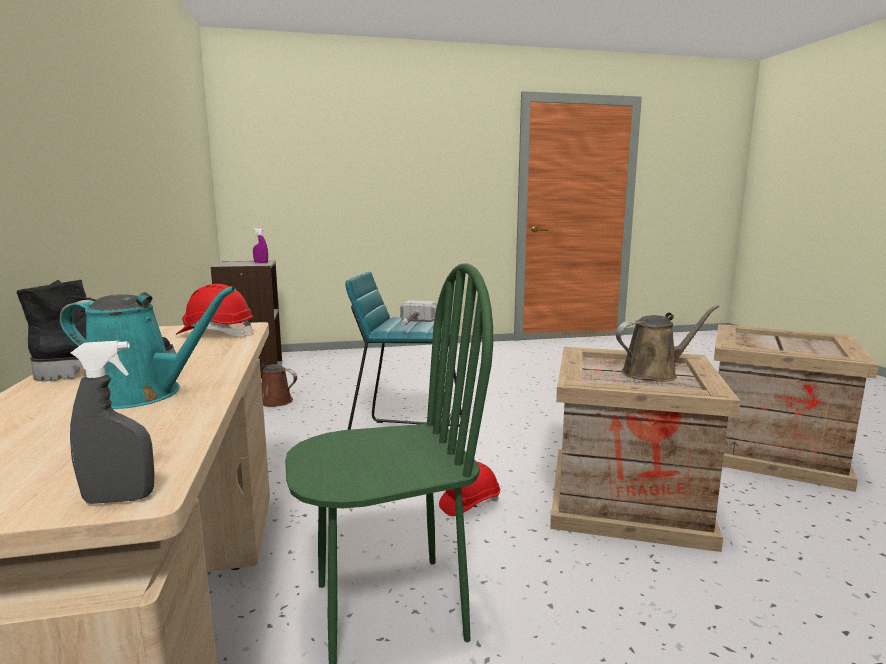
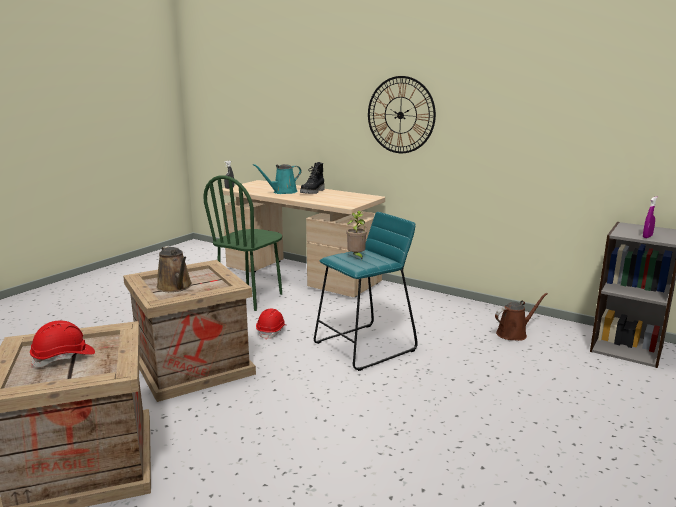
camera: 135 degrees right, 5 degrees up
(85, 140) = (400, 115): none -> wall clock
(216, 334) = (342, 202): red hard hat -> red hard hat (64, 357)
(413, 324) = (356, 257): hammer -> potted plant
(654, 373) = (175, 287): brown watering can -> brown watering can turned 60 degrees counterclockwise

